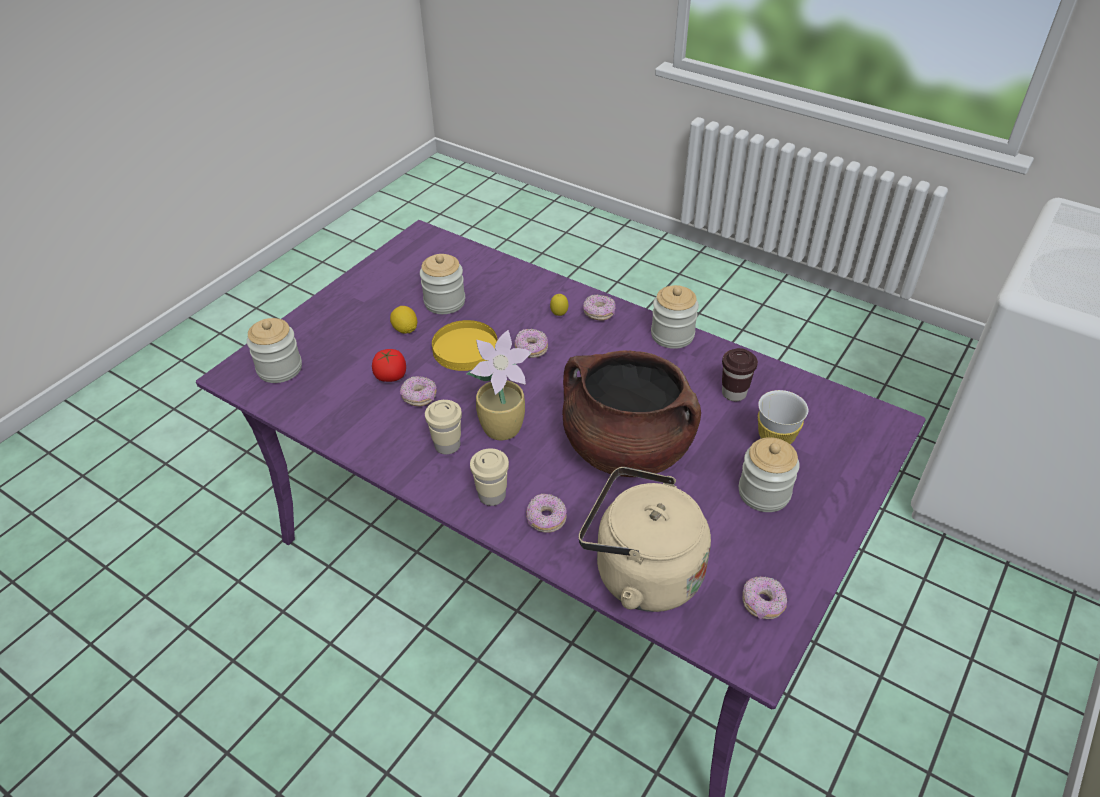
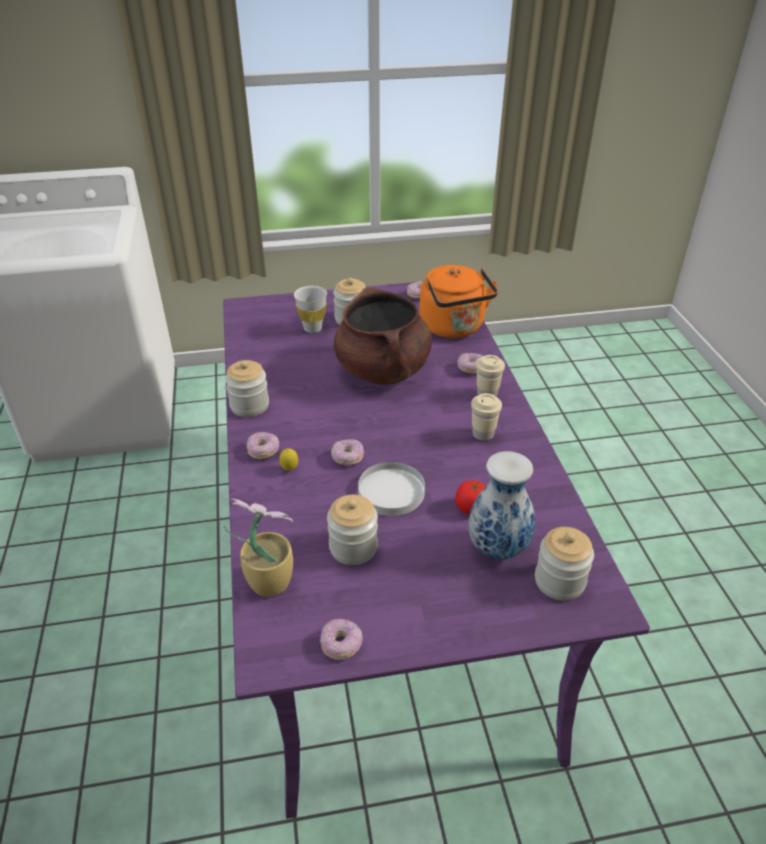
camera: 135 degrees left, 5 degrees down
(344, 362) = (497, 547): none -> vase
(405, 330) = (416, 543): lemon -> none
(419, 397) = (467, 477): donut -> donut (341, 644)
(465, 349) = (391, 491): yellow plate -> white plate
(504, 428) = (435, 422): potted plant -> potted plant (268, 580)
(641, 573) = (454, 328): beige kettle -> orange kettle
(734, 393) = (282, 357): brown cup -> none

